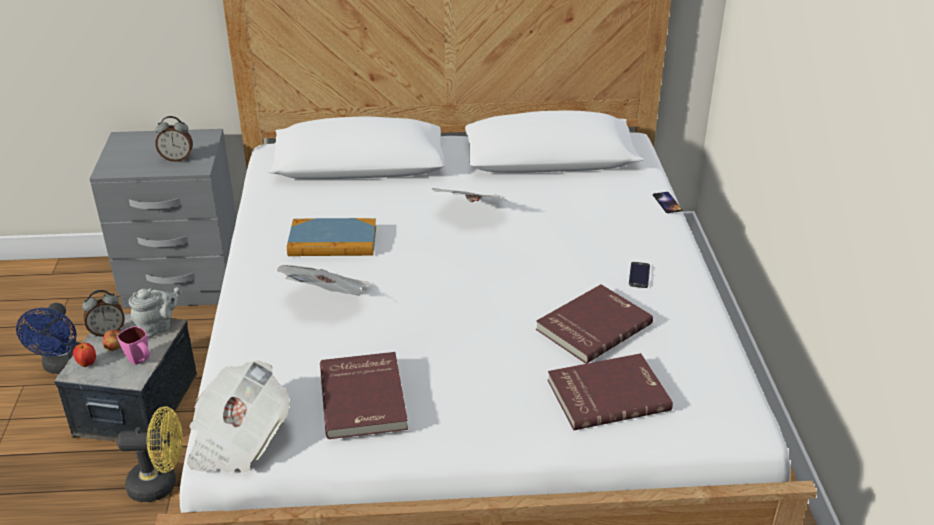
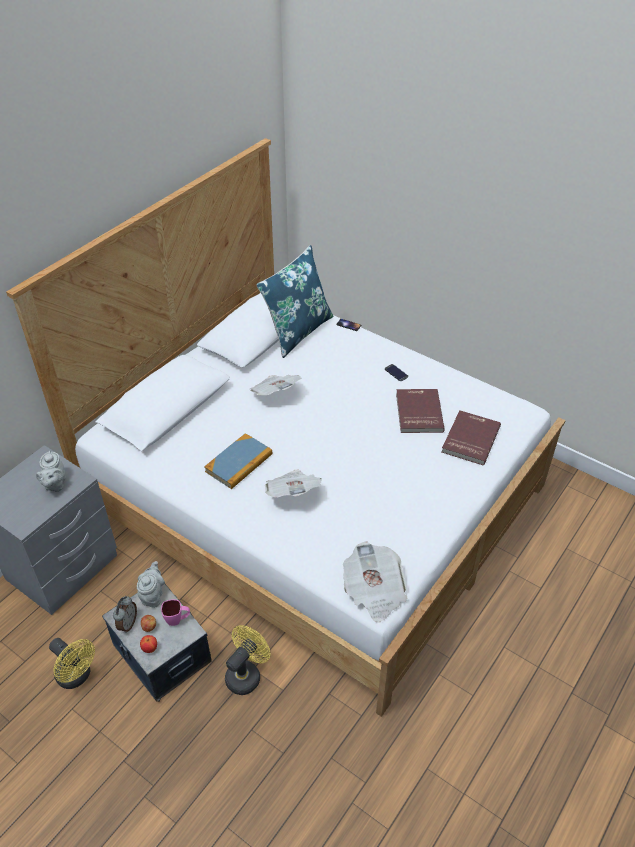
camera: 50 degrees left, 10 degrees up
(63, 366) = (77, 676): blue fan -> yellow fan
(177, 158) = (55, 485): alarm clock -> grey teapot
(365, 398) = (395, 523): red book -> none
(597, 176) = (297, 331): none -> blue pillow

